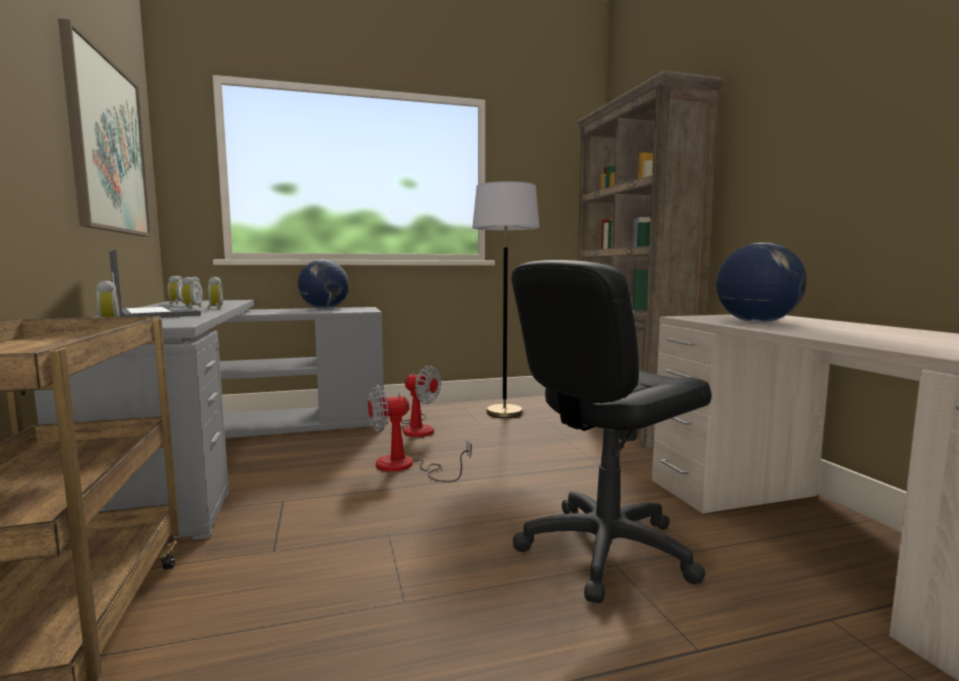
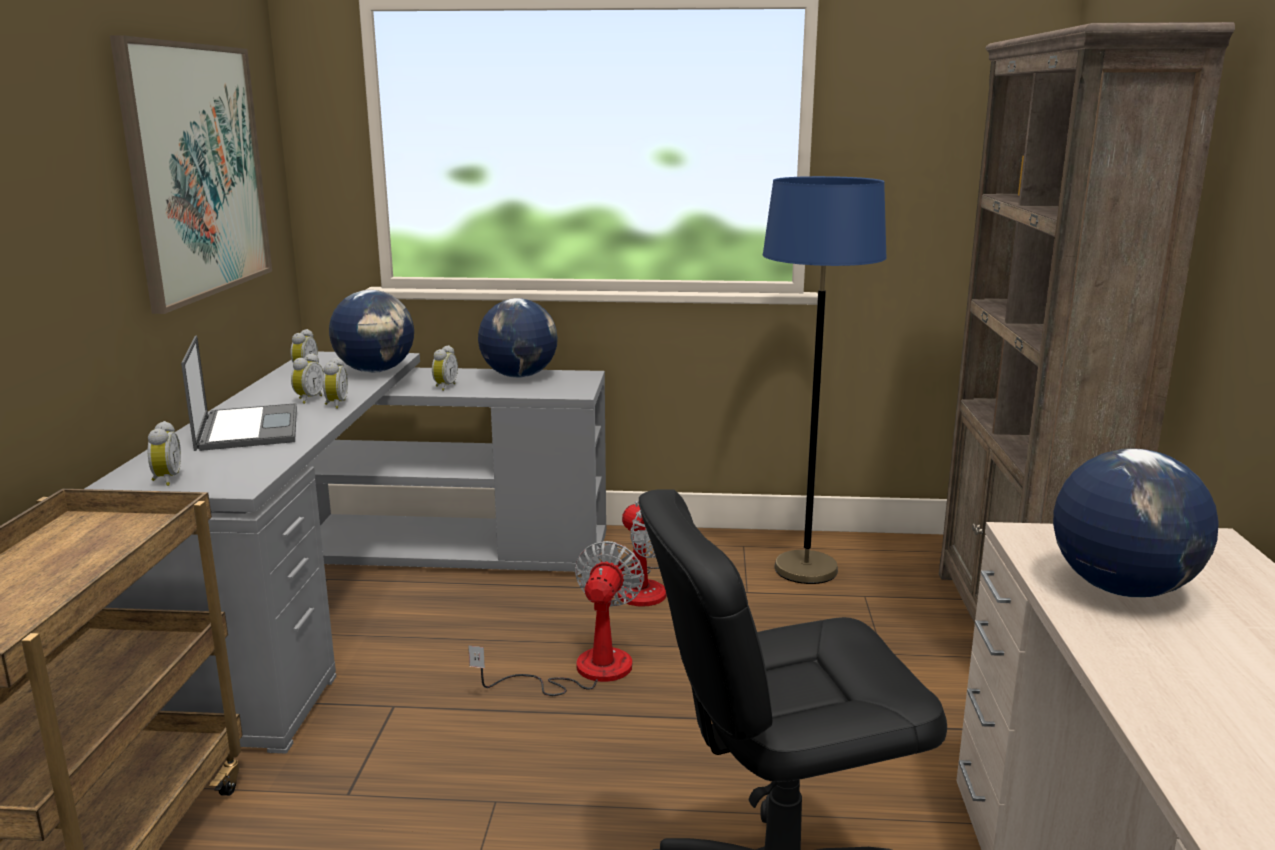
camera: 20 degrees right, 10 degrees up
(230, 302) = (375, 371): none -> globe
(279, 312) = (444, 387): none -> alarm clock
(405, 467) = (583, 671): fan -> fan turned 105 degrees clockwise
(504, 412) = (806, 570): grey floor lamp -> blue floor lamp

